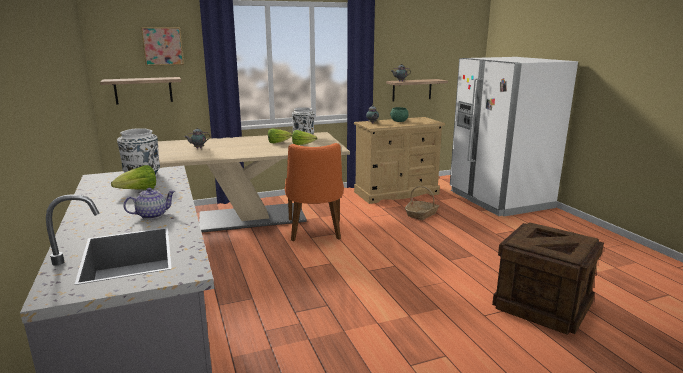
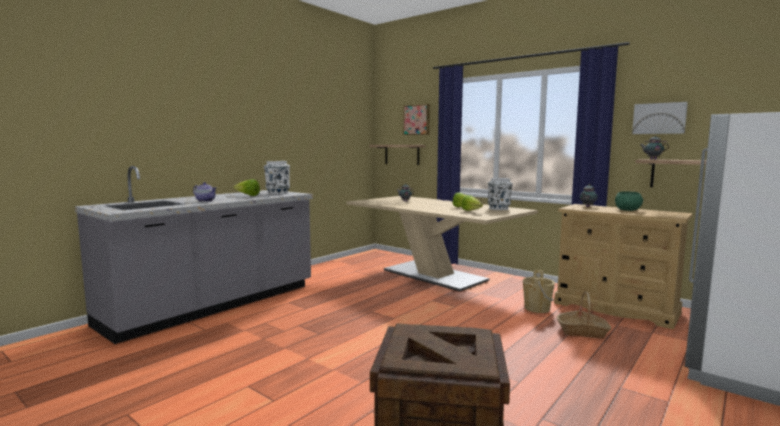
camera: 60 degrees right, 10 degrees down
(315, 232) = (443, 299): orange chair -> none
(372, 211) = (537, 308): none -> beige bucket
(396, 50) = (659, 118): none -> picture

